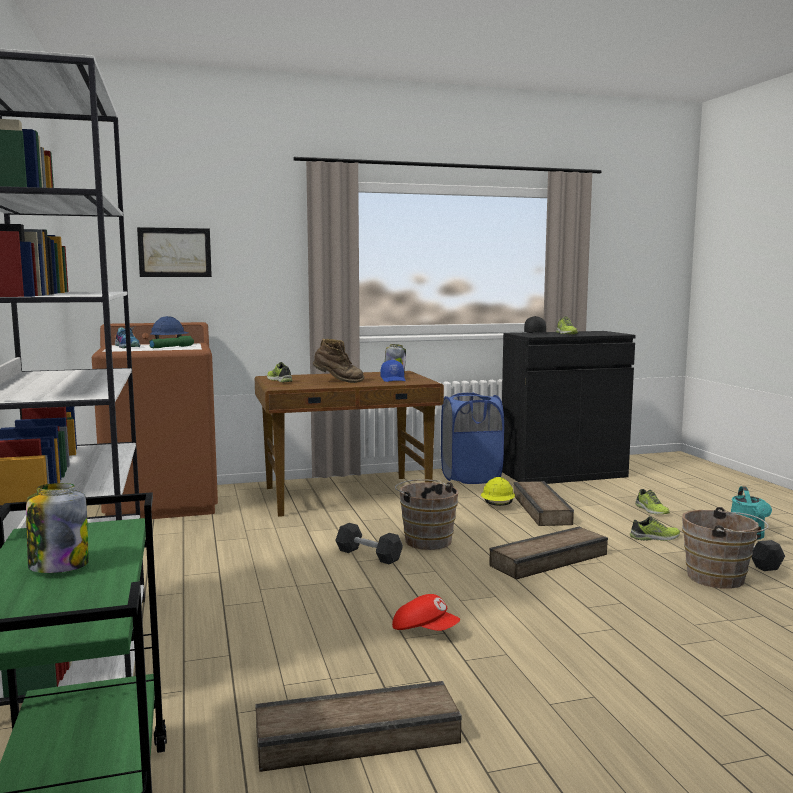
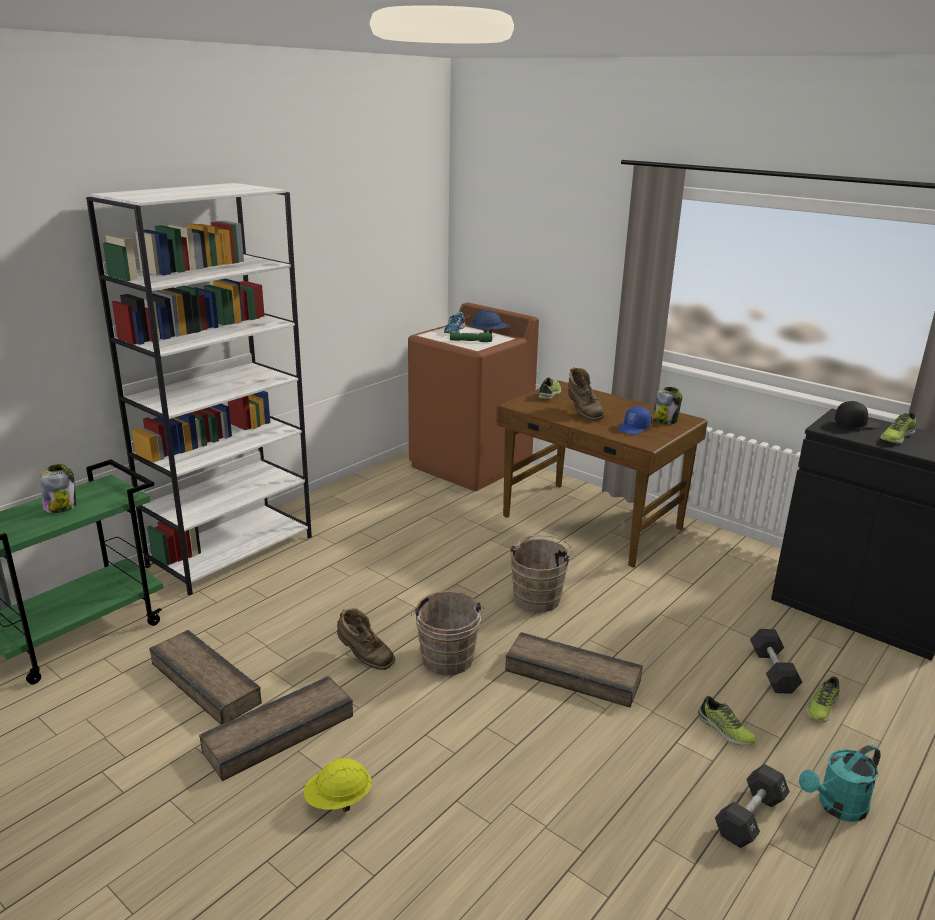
camera: 55 degrees right, 15 degrees up
(175, 252) = (522, 247): picture -> none
(368, 555) = (473, 583): black dumbbell -> black dumbbell (772, 671)
(425, 631) = (364, 658): red cap -> brown boot
(471, 477) = (744, 561): blue laundry basket -> none
(497, 505) = (681, 603): yellow hard hat -> yellow hard hat (338, 800)
(542, 509) = (711, 632): crate -> crate (281, 734)
(720, 578) = (654, 803): brown bucket -> brown bucket (447, 662)

